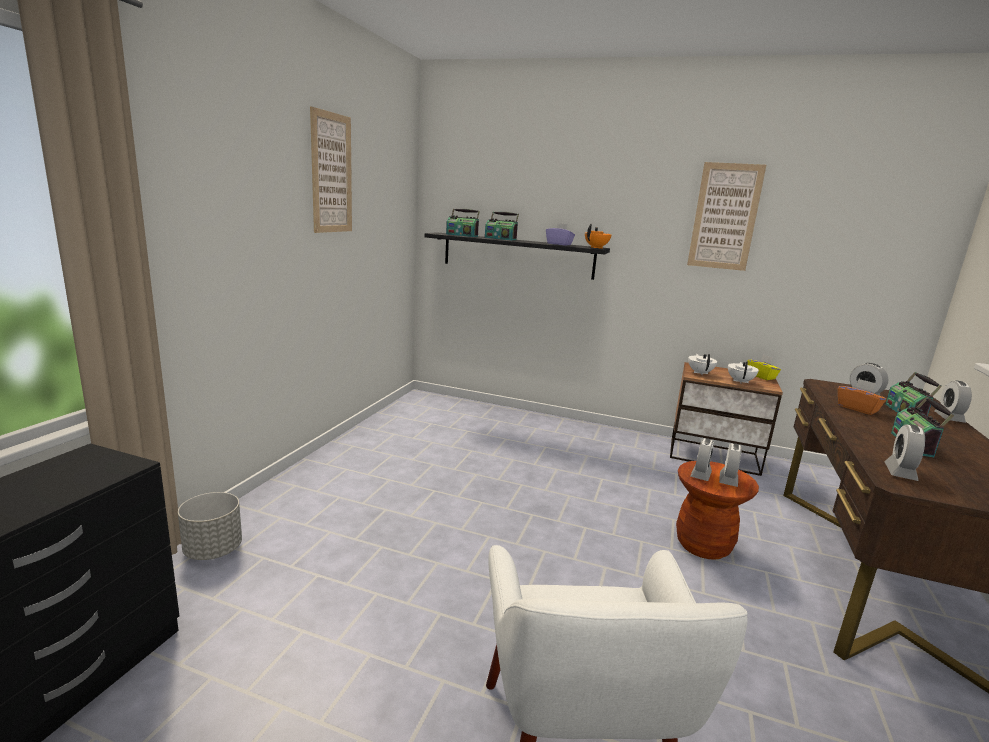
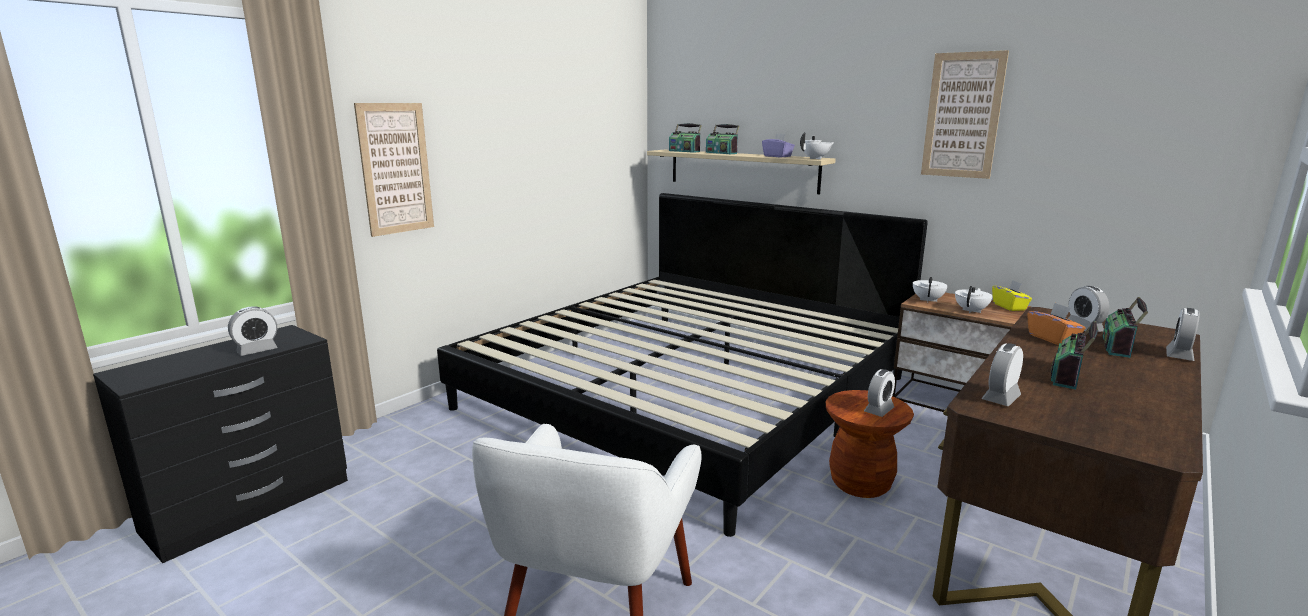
camera: 20 degrees right, 0 degrees up
(213, 550) = (399, 430): grey planter -> none
(331, 173) = (534, 99): picture -> picture (396, 169)
(500, 468) = (688, 392): none -> bed
(517, 255) = (742, 170): black shelf -> beige shelf
(596, 247) = (816, 158): orange teapot -> white teapot
(700, 474) = (850, 402): alarm clock -> alarm clock (257, 350)

